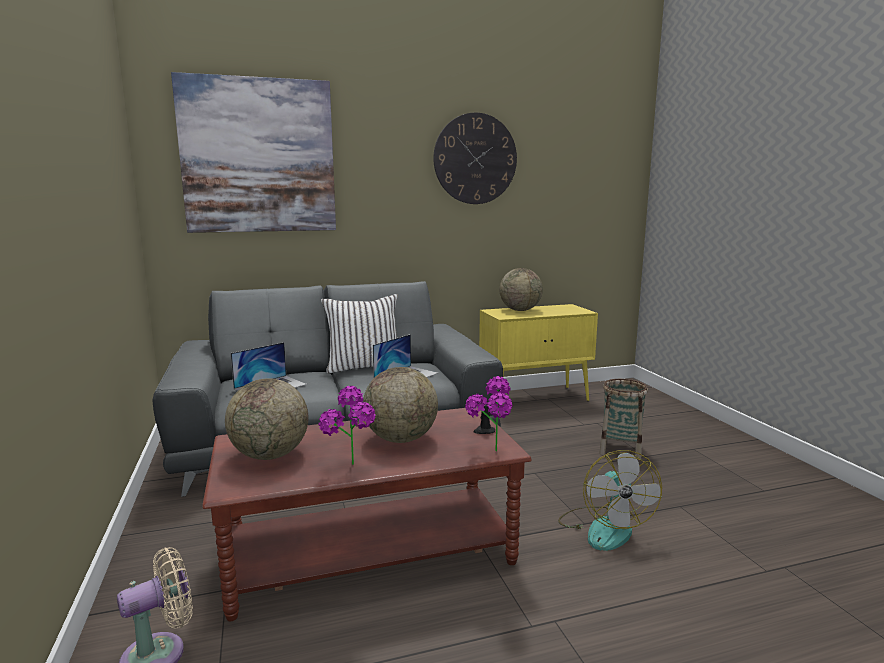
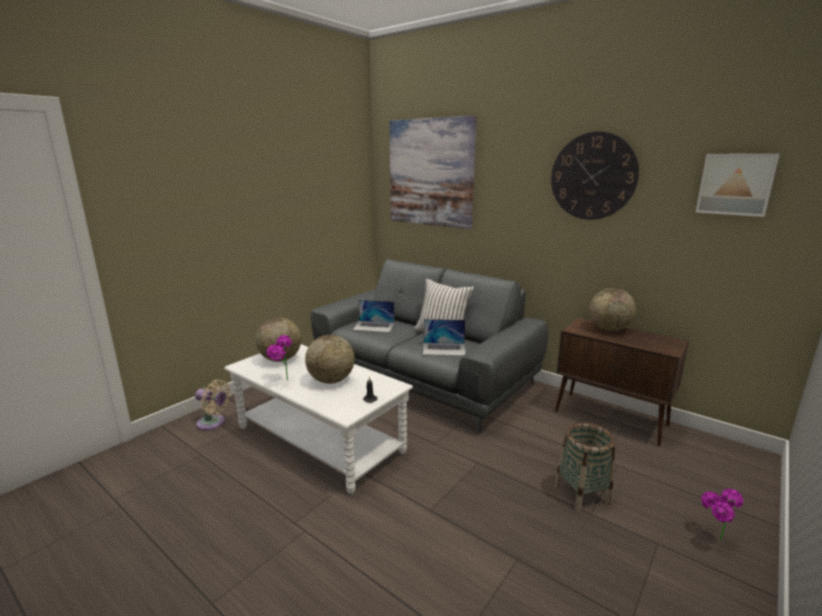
camera: 55 degrees right, 5 degrees up
(371, 553) = (319, 440): brown coffee table -> white coffee table
(490, 454) = (336, 411): potted plant -> potted plant (712, 540)
(535, 398) = (611, 418): yellow cabinet -> brown cabinet
(584, 164) = (735, 184): none -> picture
(604, 528) = (434, 522): fan -> none

